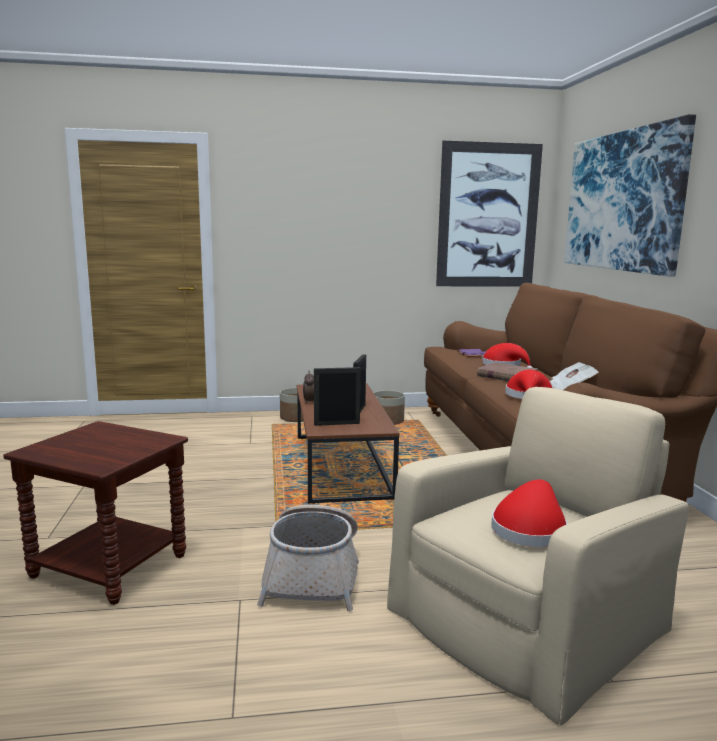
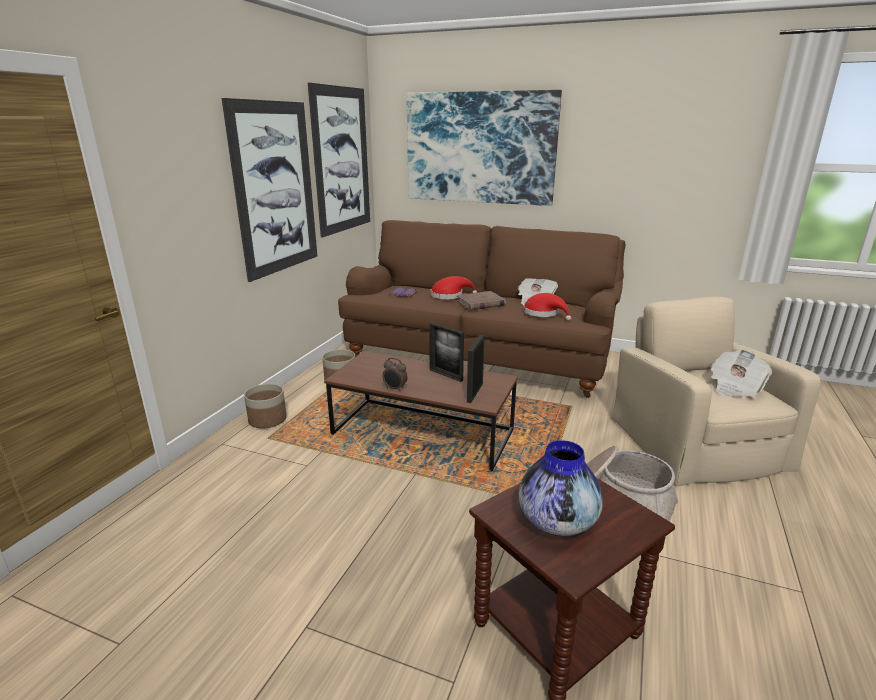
camera: 60 degrees left, 10 degrees up
(90, 442) = (557, 522): none -> vase
(376, 231) = (275, 189): none -> picture
(529, 529) = (735, 387): red hat -> newspaper

